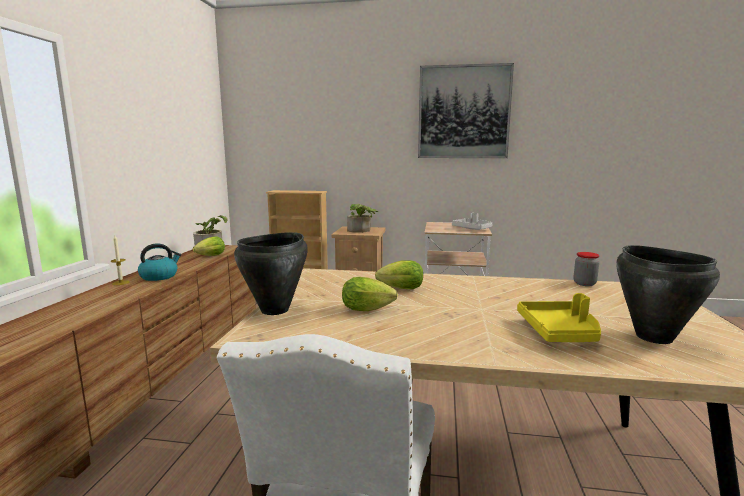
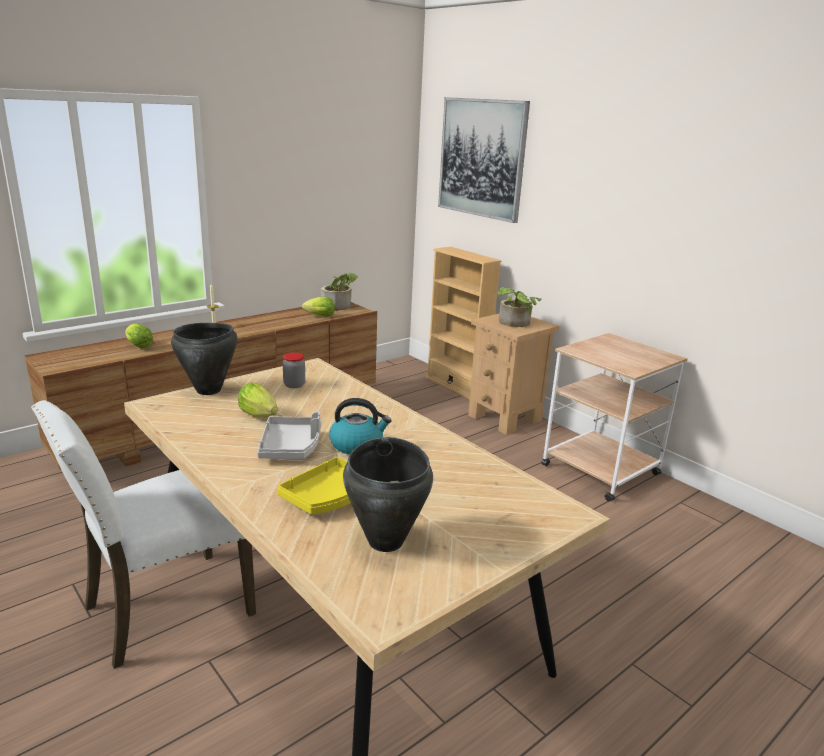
camera: 40 degrees right, 10 degrees up
(159, 276) = (245, 328): kettle -> kettle (357, 445)
(398, 289) = (328, 407): lettuce -> lettuce (138, 345)
(463, 112) = (686, 178): picture -> picture (482, 158)
(472, 229) = (633, 362): grey tray -> grey tray (291, 447)
(584, 284) = (510, 476): jar -> jar (294, 385)

